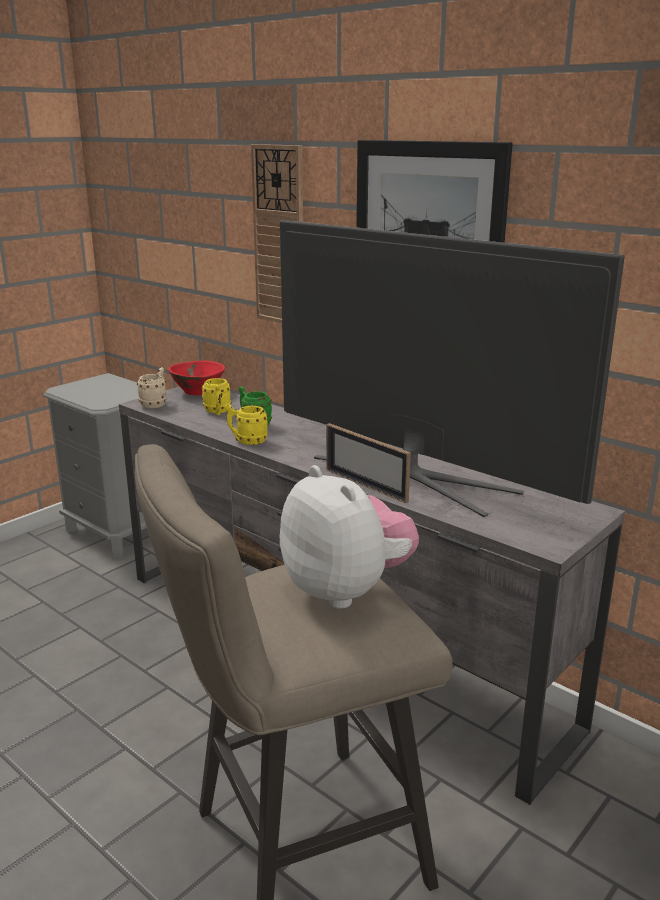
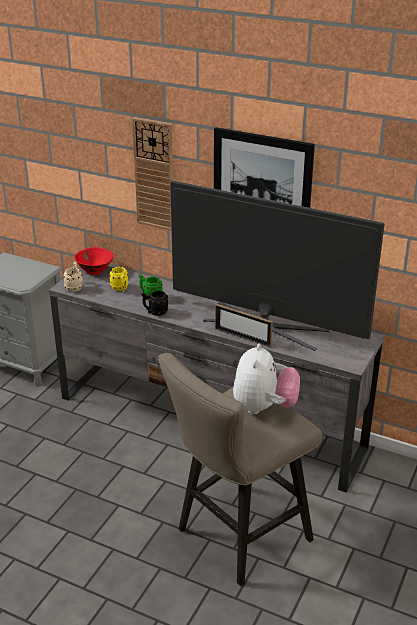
camera: 15 degrees left, 10 degrees up
(247, 441) = (155, 312): yellow mug -> black mug
(346, 590) = (264, 407): plush toy -> plush toy turned 60 degrees clockwise

